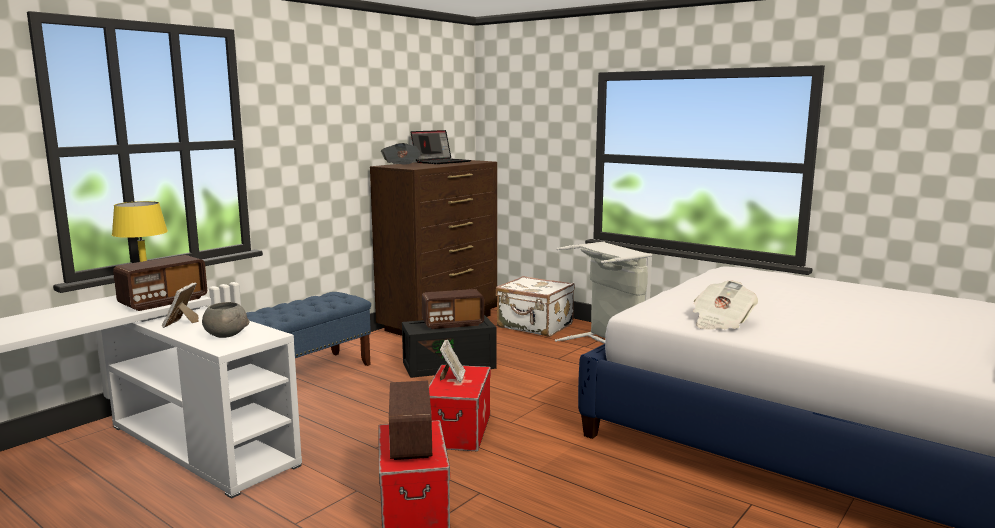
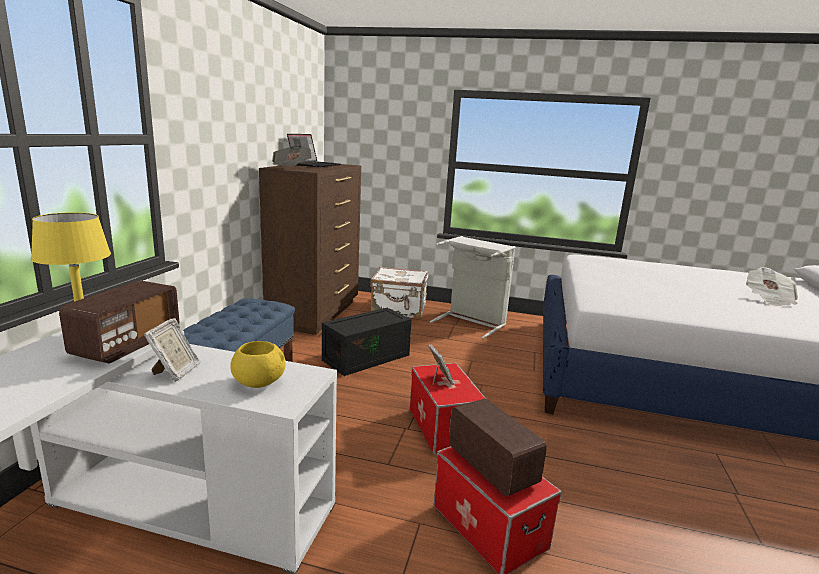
camera: 25 degrees left, 5 degrees up
(181, 324) = (175, 372): picture frame -> picture frame turned 150 degrees counterclockwise
(226, 335) = (258, 382): grey bowl -> yellow bowl
(453, 324) = (371, 320): radio -> none
(721, 322) = (668, 309): newspaper -> newspaper (768, 299)

